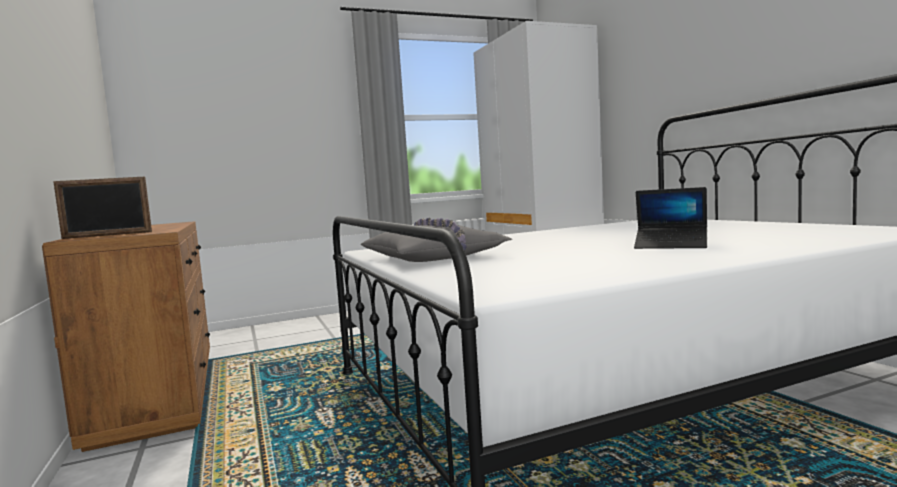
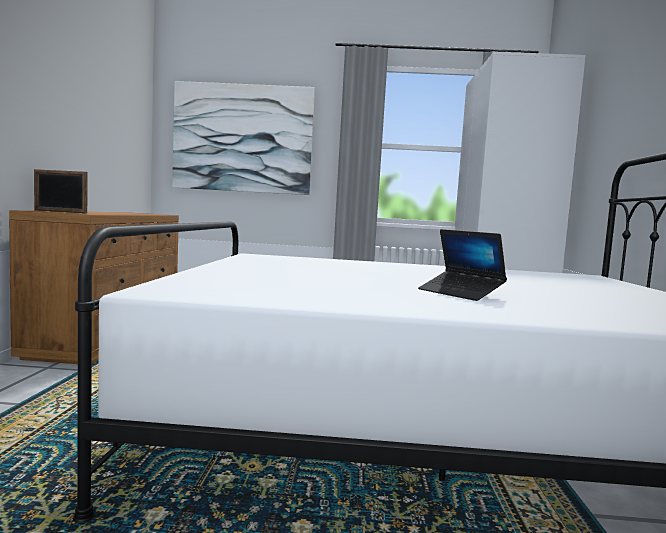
camera: 25 degrees right, 0 degrees up
(240, 119) = (243, 138): none -> picture
(435, 257) = (258, 266): grey pillow -> none

